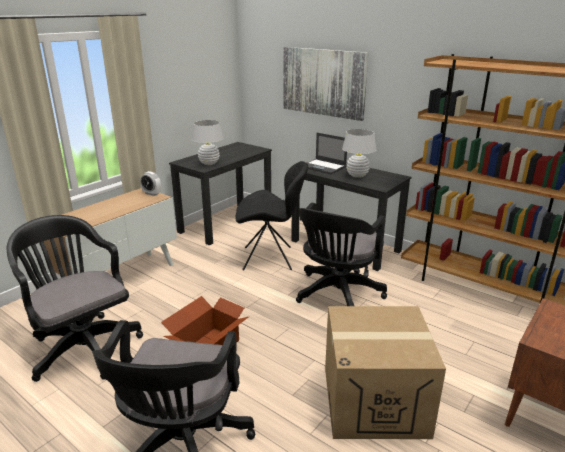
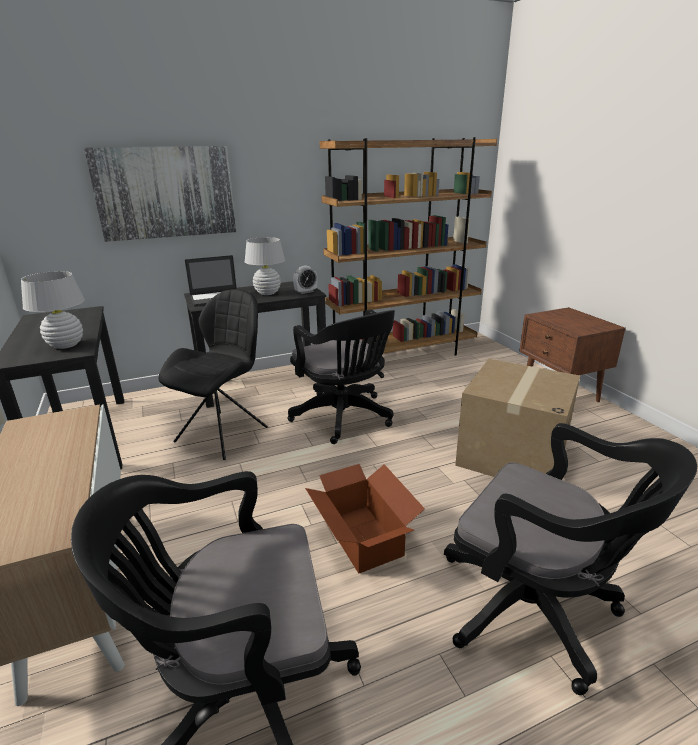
camera: 60 degrees left, 0 degrees up
(152, 193) = (54, 417): alarm clock -> alarm clock (305, 292)

